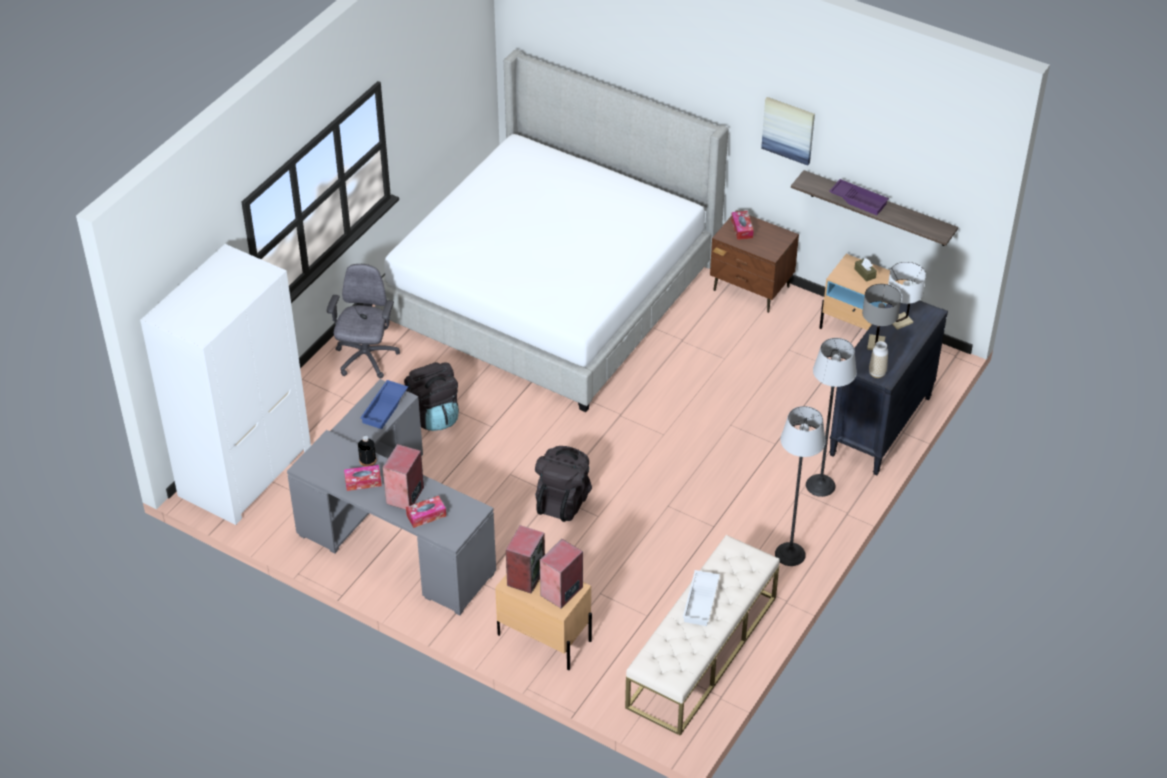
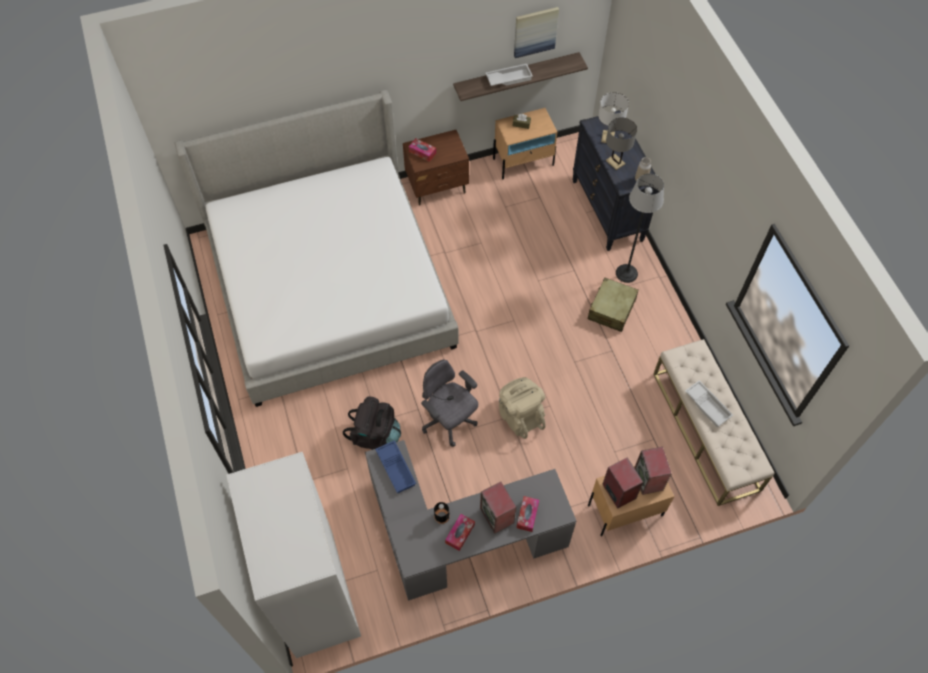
camera: 50 degrees left, 15 degrees up
(366, 359) = (282, 439): grey office chair -> grey office chair (449, 421)
(563, 501) = (520, 415): black backpack -> beige backpack
(762, 498) = (611, 309): none -> beige suitcase
(788, 130) = (436, 62): picture -> picture (535, 31)
(790, 554) = (667, 328): floor lamp -> none
(859, 200) = (509, 78): purple tray -> white tray

